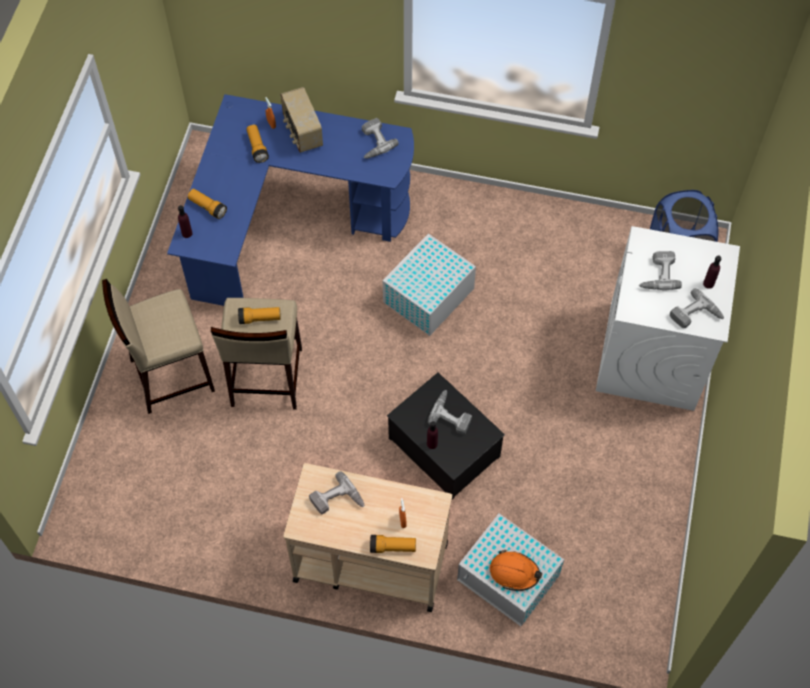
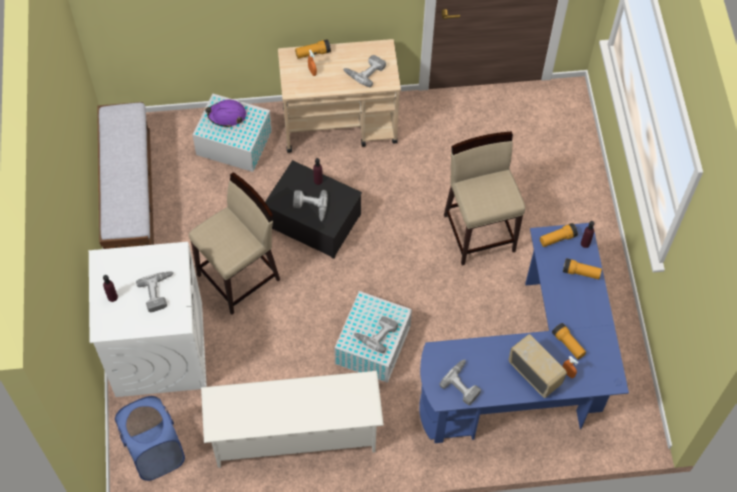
camera: 160 degrees right, 0 degrees up
(171, 375) = (556, 212): beige stool -> beige stool (239, 277)
(259, 318) = (488, 195): flashlight -> flashlight (557, 239)
(514, 572) = (227, 115): orange hard hat -> purple hard hat
(535, 237) = (294, 434): none -> white shoe rack
(652, 540) = (130, 198): none -> bench
(696, 316) = (119, 264): power drill -> power drill (376, 333)

